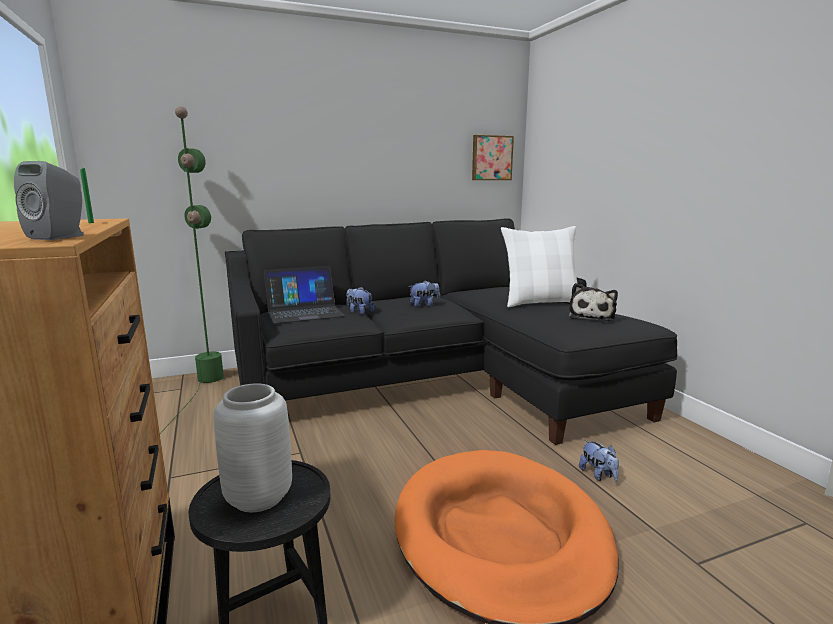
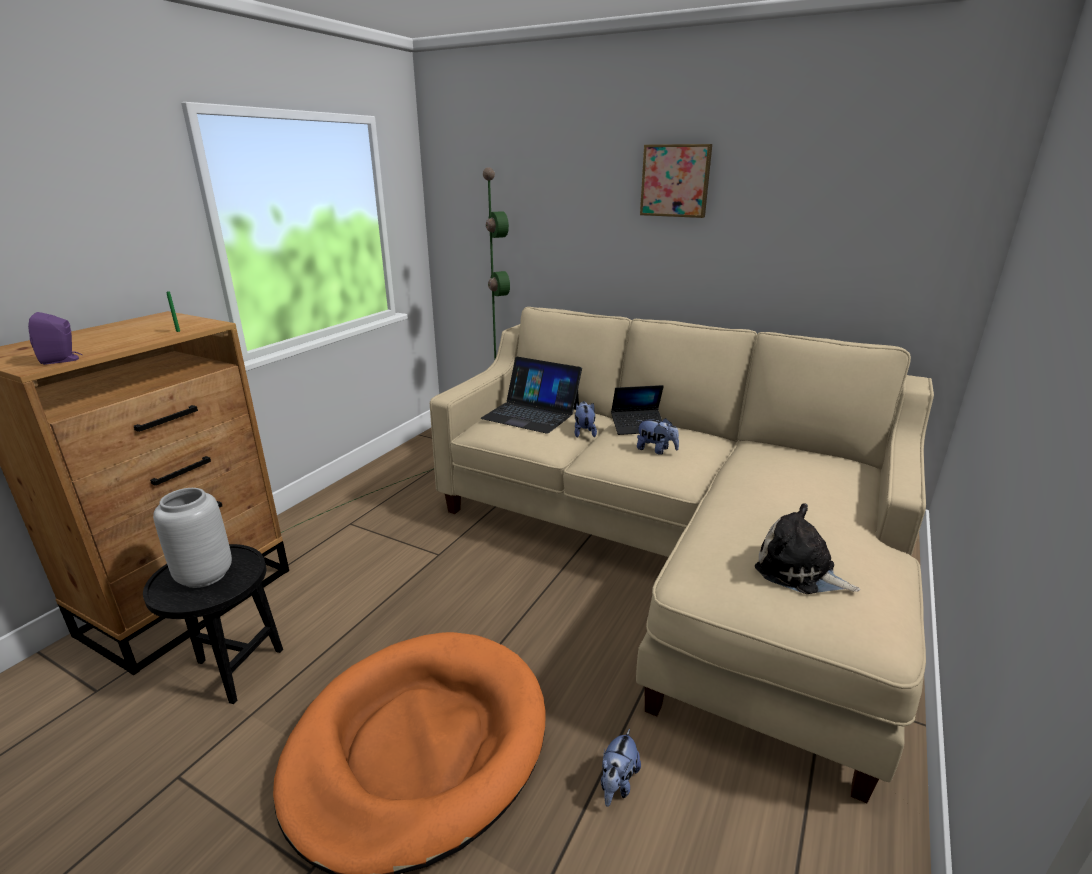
camera: 50 degrees right, 10 degrees up
(61, 237) = (62, 360): grey speaker -> purple speaker
(387, 300) = (638, 427): none -> laptop
(437, 380) = (674, 548): black sofa -> beige sofa
(491, 158) = (927, 234): picture -> picture (675, 180)
(540, 302) = (795, 511): white pillow -> none
(591, 316) = (799, 571): plush toy -> plush toy turned 60 degrees clockwise

